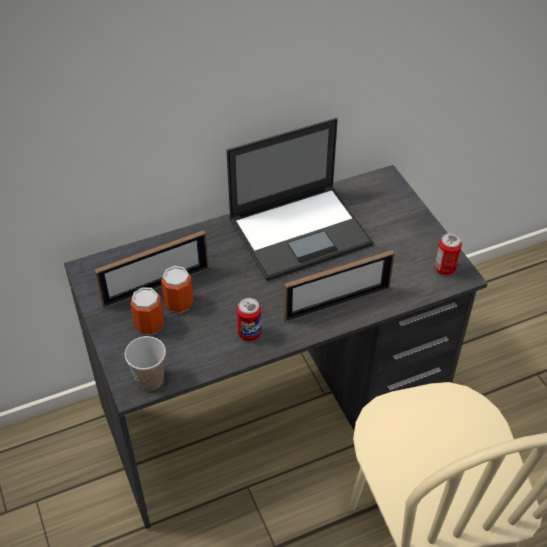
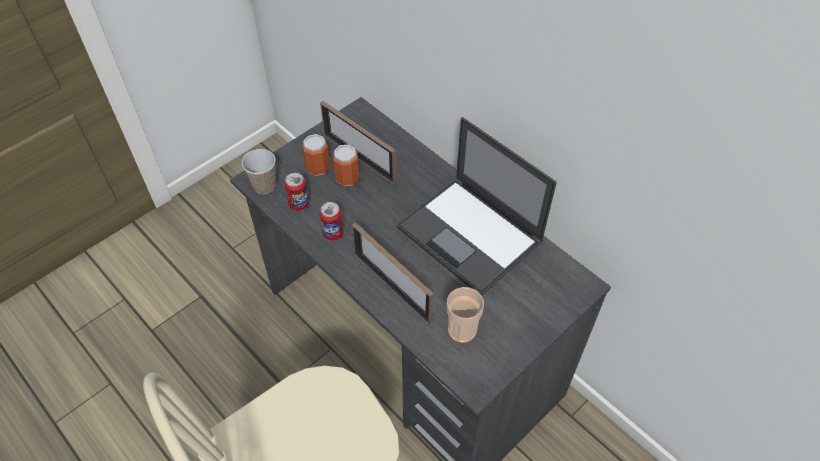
camera: 70 degrees right, 5 degrees up
(403, 268) = (462, 331): none -> cup
(444, 268) = (479, 368): can -> can (299, 204)

